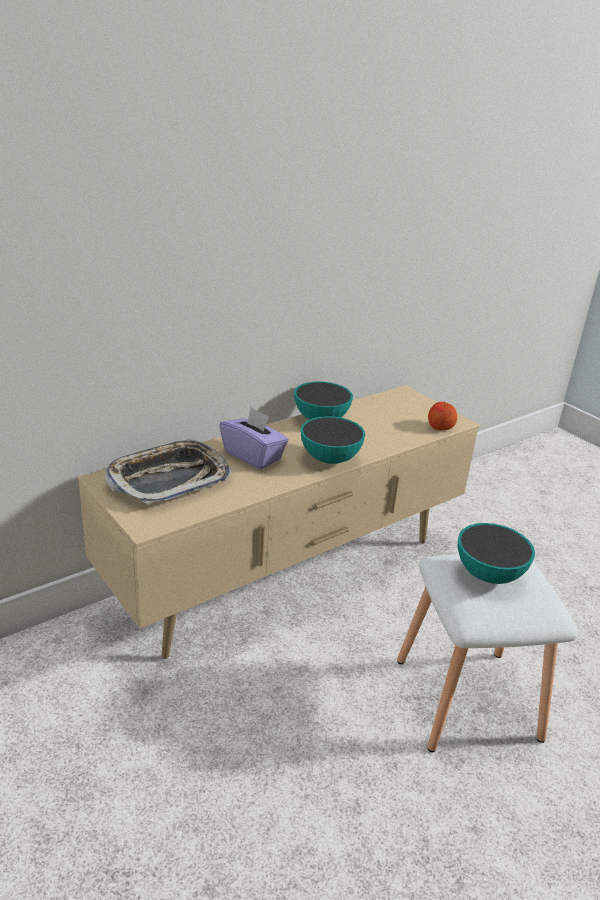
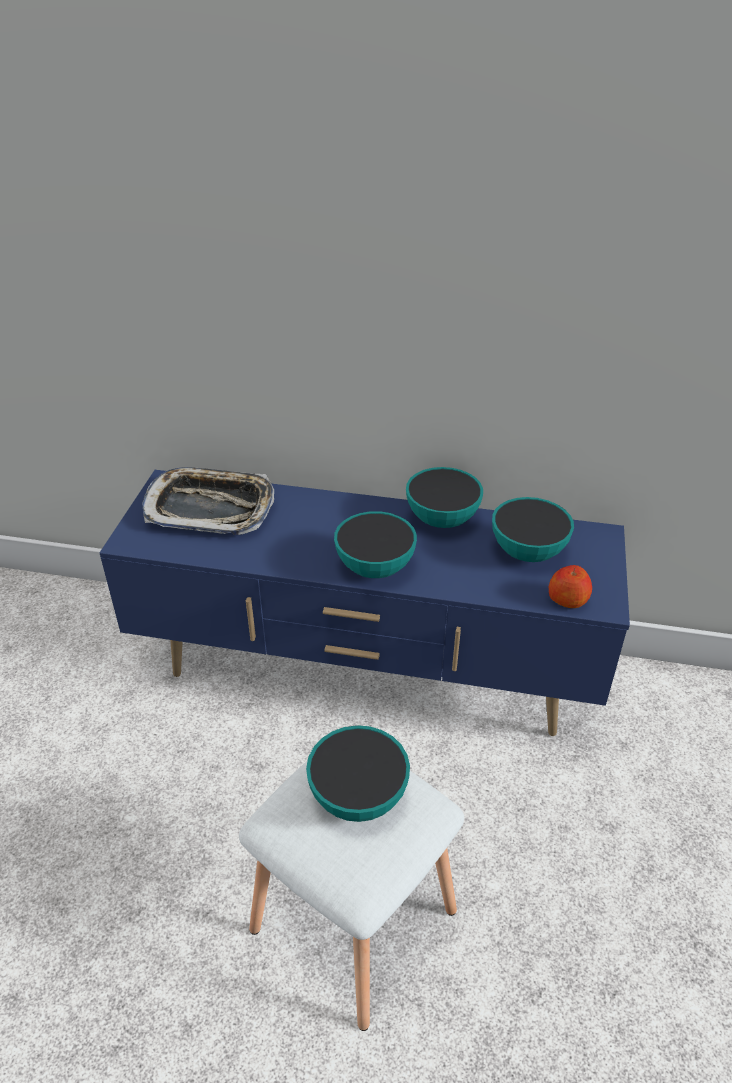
camera: 50 degrees right, 10 degrees up
(253, 455) = (311, 524): purple tissue box -> none
(290, 574) = (367, 674): beige tv stand -> blue tv stand
(388, 415) = (528, 552): none -> bowl

